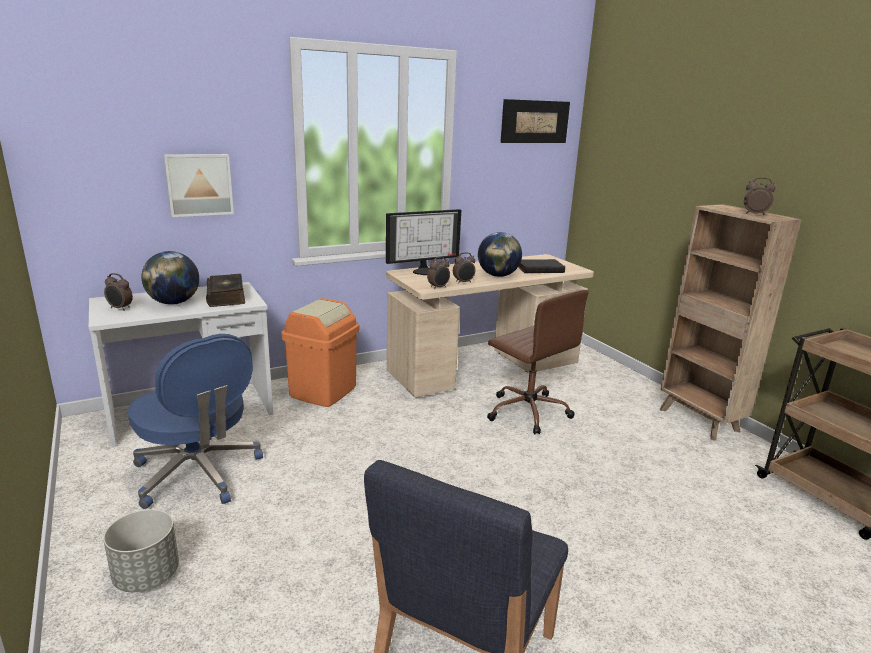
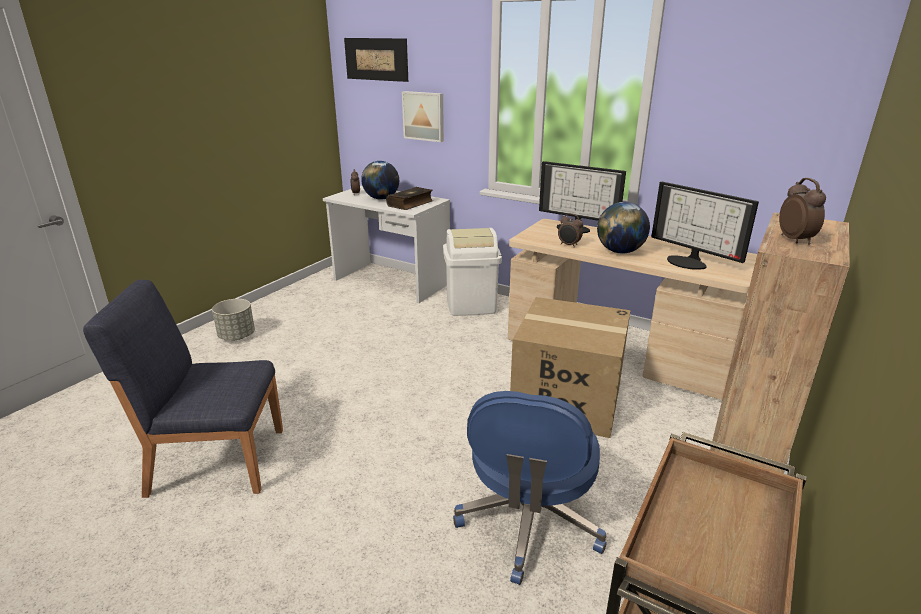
camera: 60 degrees right, 5 degrees up
(198, 474) = (331, 310): blue office chair -> blue office chair (529, 522)
(322, 391) = (471, 305): orange trash can -> white trash can
(438, 287) = (535, 241): alarm clock -> none
(527, 411) = (566, 399): brown office chair -> cardboard box
(535, 121) = (786, 73): picture -> picture (376, 59)
(540, 269) = (689, 262): black book -> monitor

